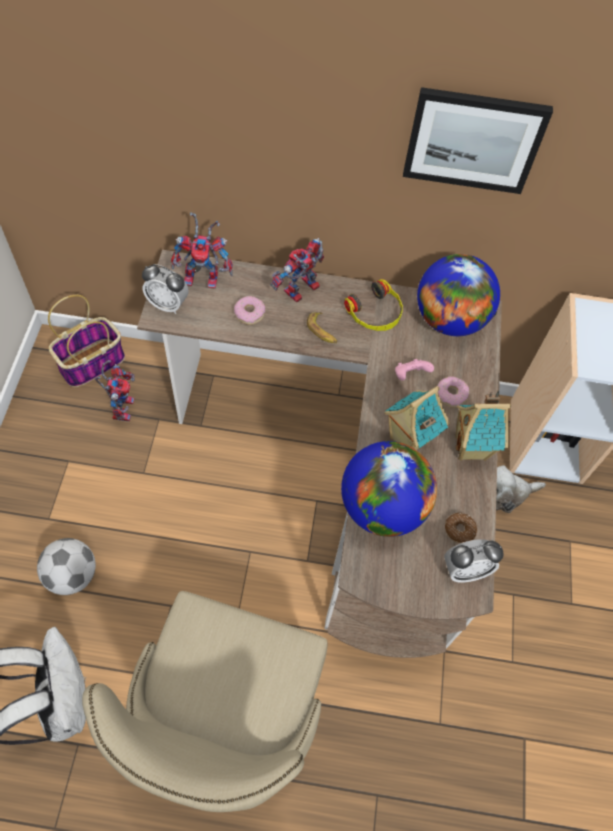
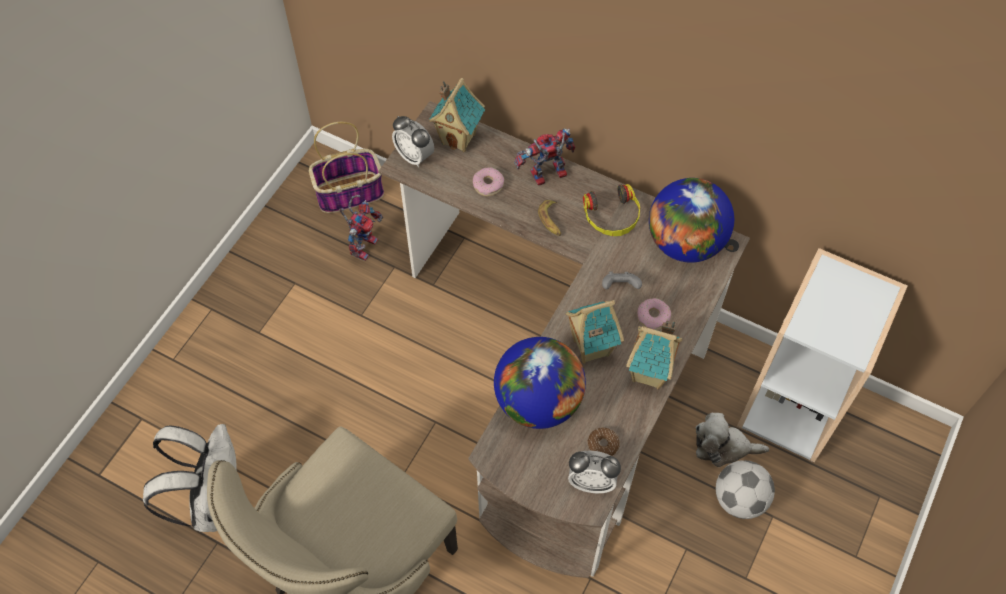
camera: 25 degrees right, 0 degrees up
(72, 575) = (262, 391): football -> football (739, 499)
(205, 277) = (459, 138): toy robot -> toy house
(410, 375) = (620, 287): pink game controller -> grey game controller
(473, 140) = (712, 75): picture -> none

